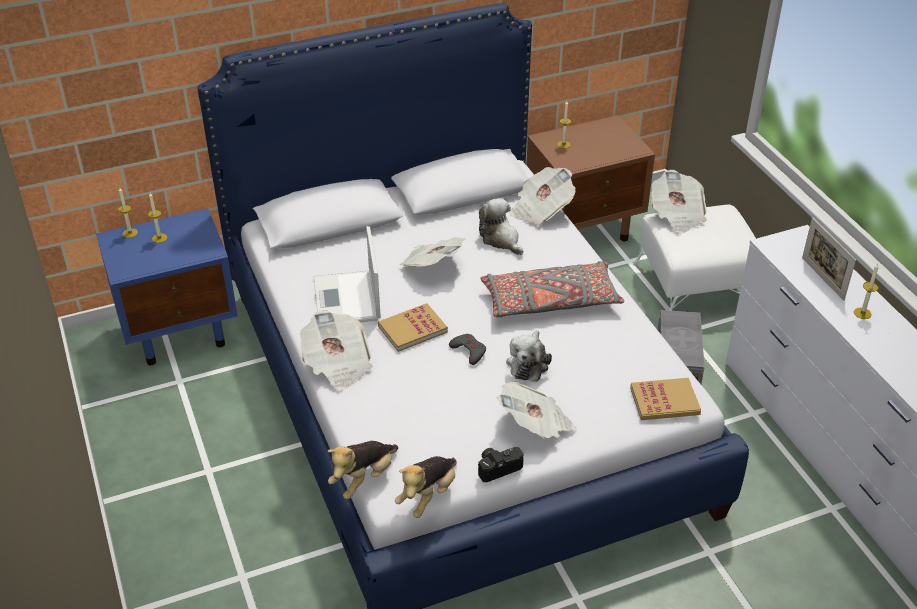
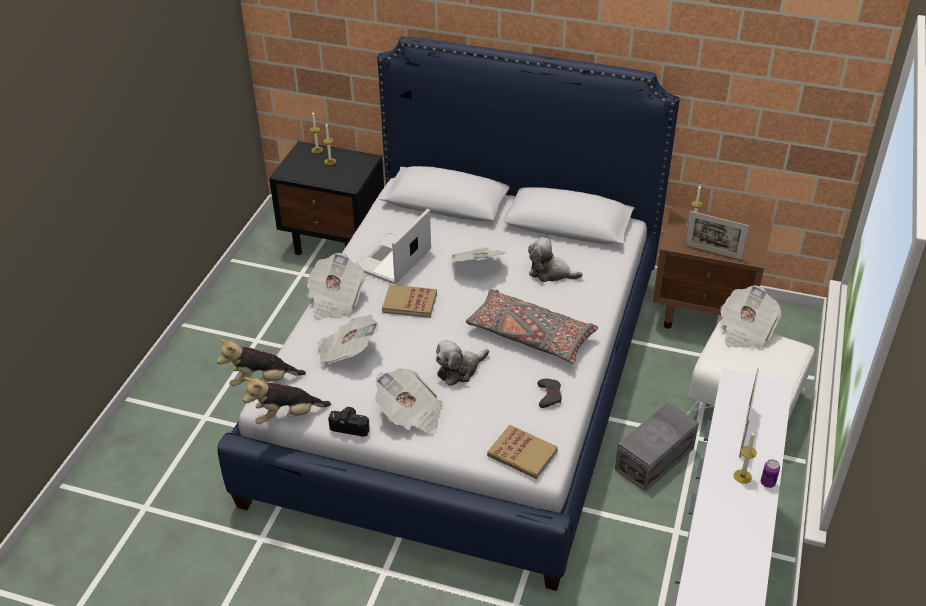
camera: 40 degrees right, 0 degrees up
(181, 332) = (335, 242): blue nightstand -> black nightstand
(469, 351) = (428, 338): grey game controller -> grey game controller (549, 395)
(501, 239) = (550, 272): plush toy -> plush toy turned 75 degrees counterclockwise
(540, 210) = (608, 266): newspaper -> newspaper (347, 352)
(604, 159) = (713, 252): none -> picture frame
(882, 308) = (767, 483): none -> can

